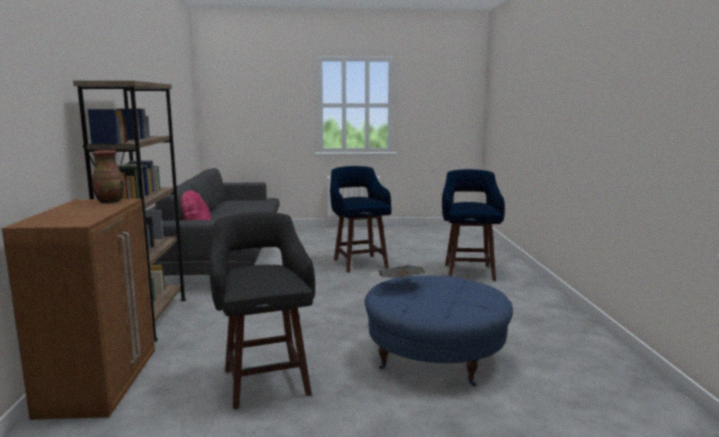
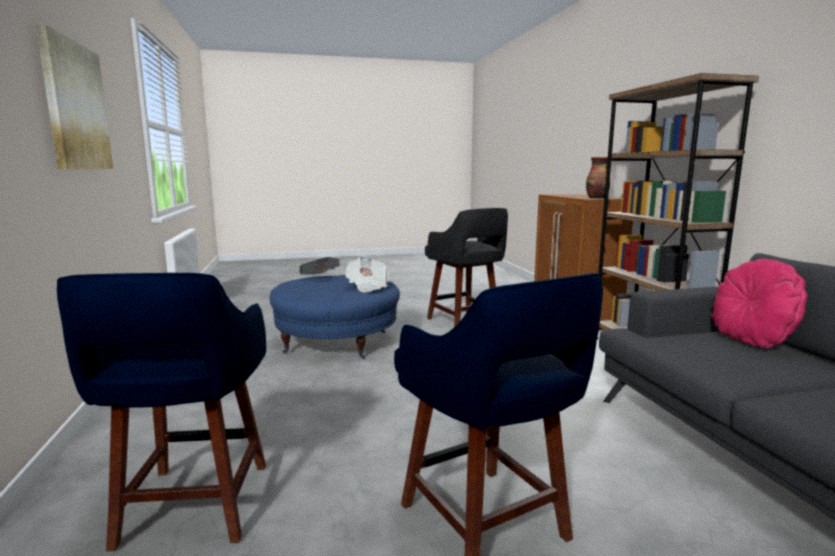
camera: 170 degrees right, 0 degrees up
(461, 305) = (319, 278): none -> newspaper
(617, 109) = (75, 106): none -> picture

